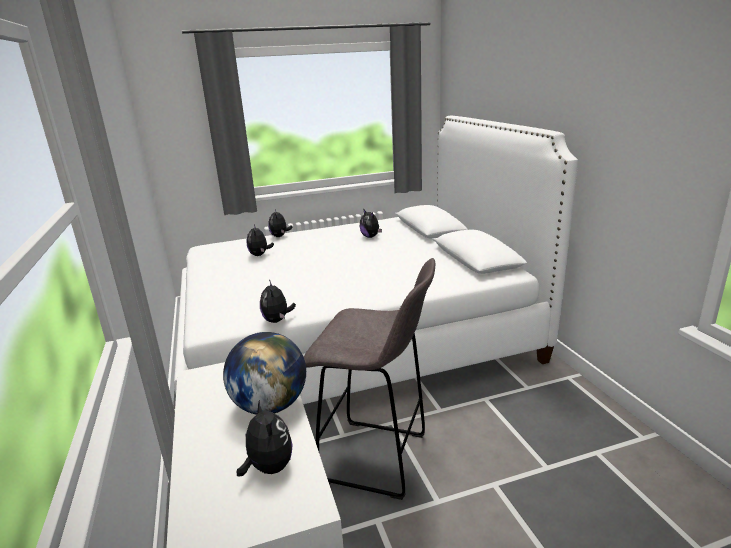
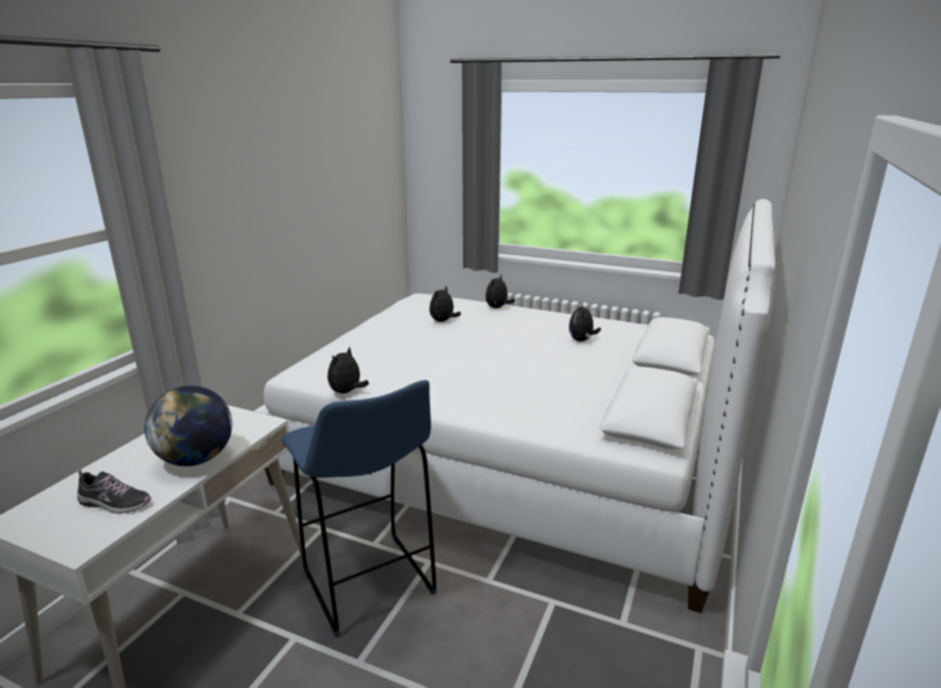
camera: 40 degrees right, 0 degrees up
(268, 467) = (114, 503): plush toy -> shoe
(377, 458) = (370, 585): grey stool -> blue stool

